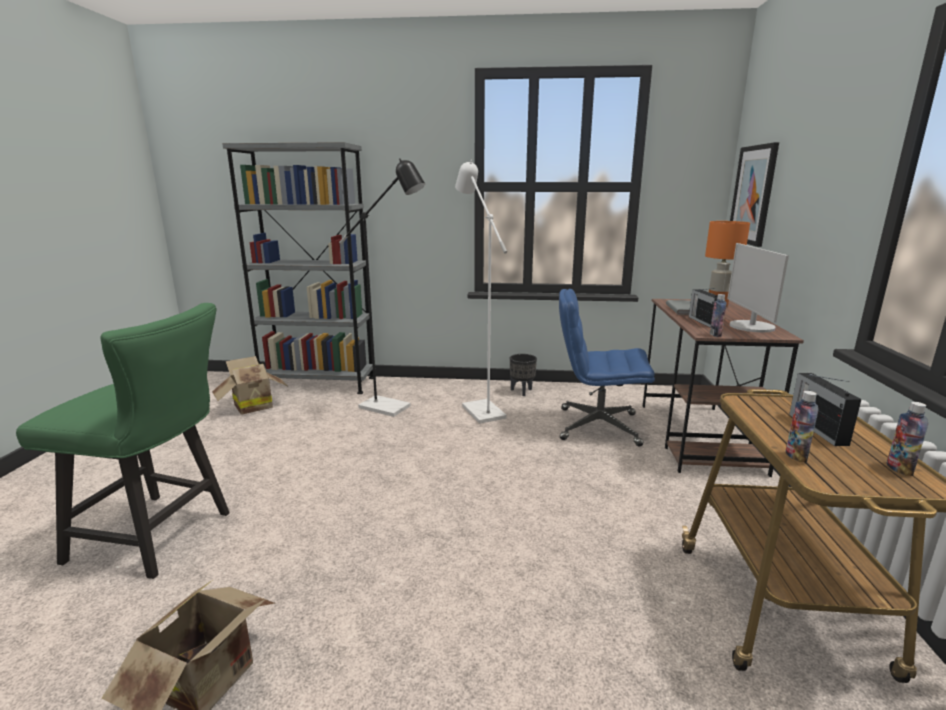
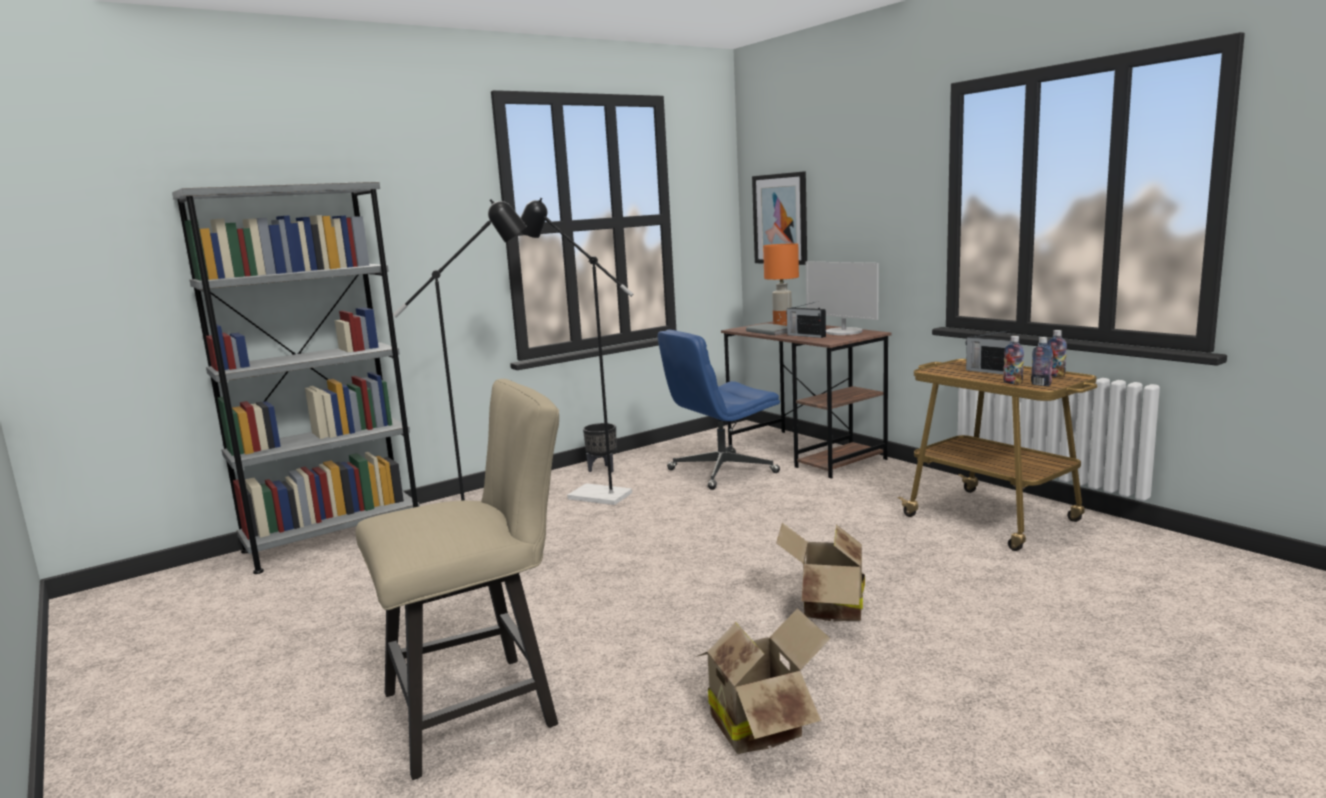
camera: 40 degrees left, 5 degrees down
(161, 537) = (483, 706): green chair -> beige chair
(251, 406) = (291, 589): cardboard box -> cardboard box (827, 609)
(479, 408) = (590, 495): white floor lamp -> black floor lamp
(715, 335) = (837, 340): bottle -> bottle (1041, 384)

